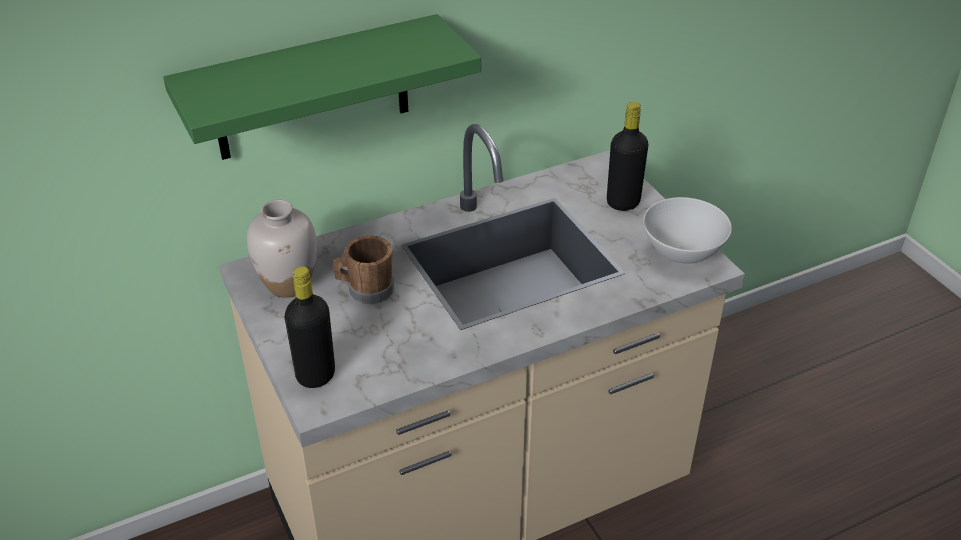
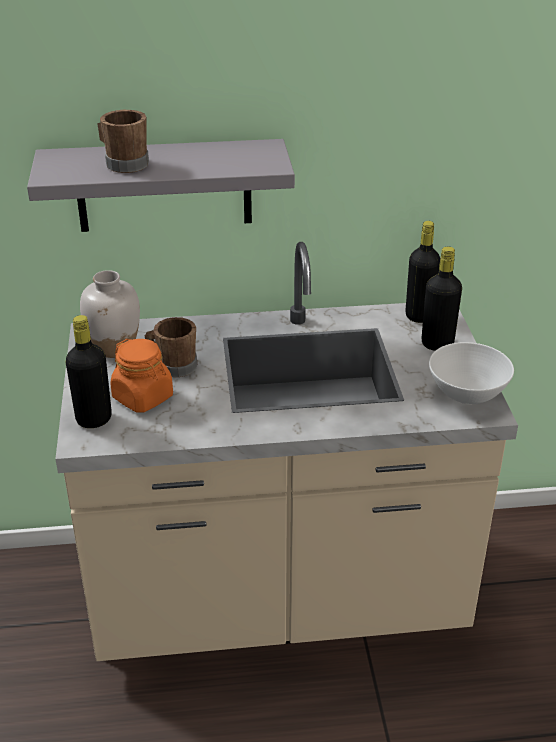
camera: 20 degrees right, 5 degrees down
(283, 77) = (123, 163): none -> brown mug
(312, 89) = (164, 186): green shelf -> grey shelf
(355, 336) = (143, 397): none -> orange jar
(588, 174) = (419, 315): none -> black bottle

